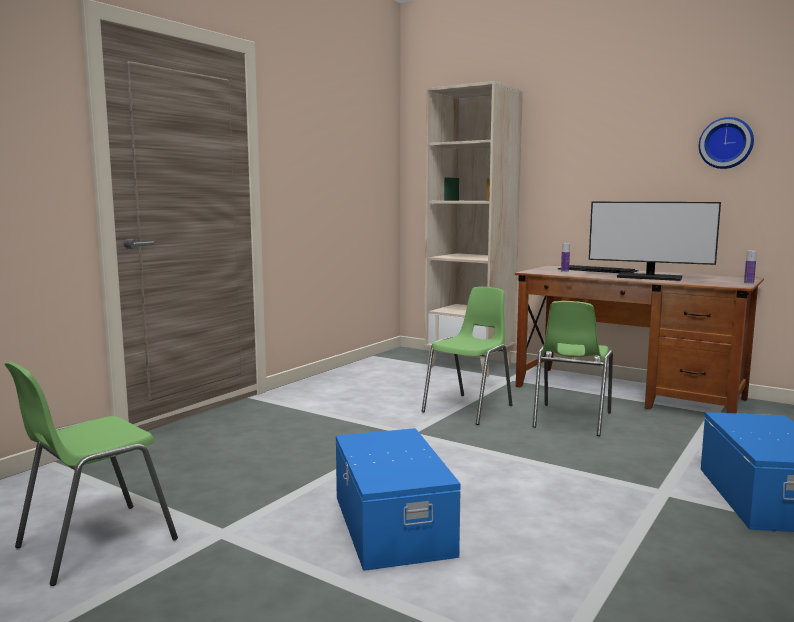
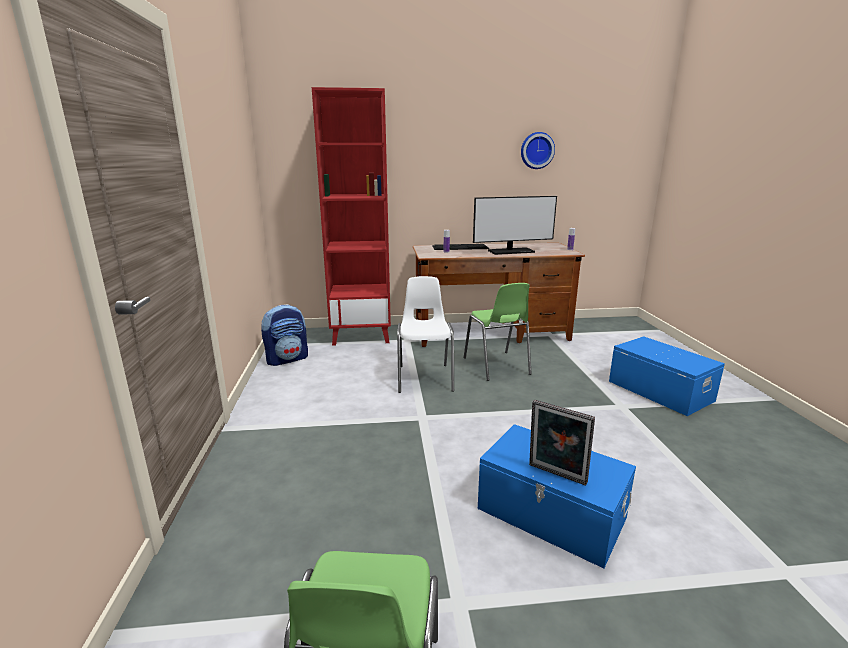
camera: 40 degrees left, 10 degrees up
(369, 462) = (556, 475): none -> picture frame
(371, 368) = (287, 359): none -> backpack
(469, 409) = (425, 378): green chair -> white chair
(470, 366) = (362, 335): beige bookcase -> red bookcase

